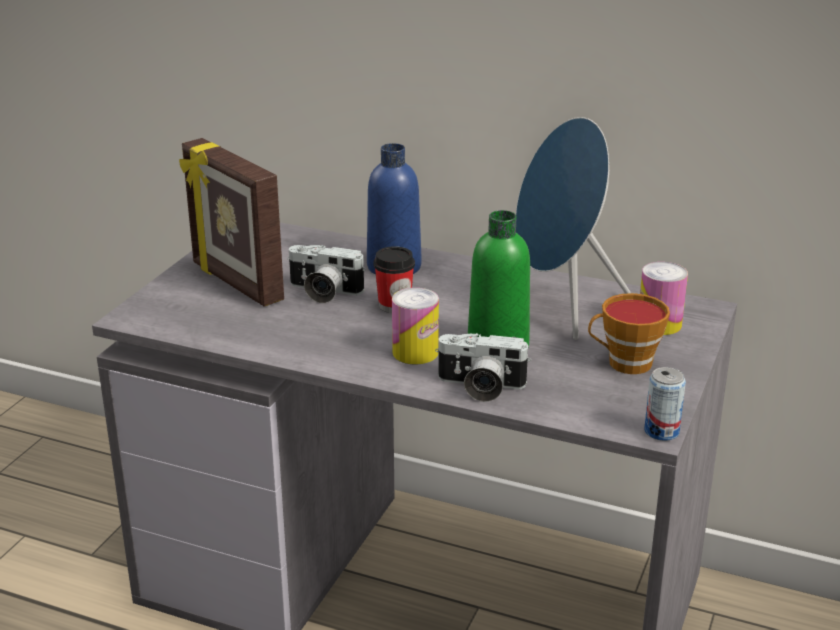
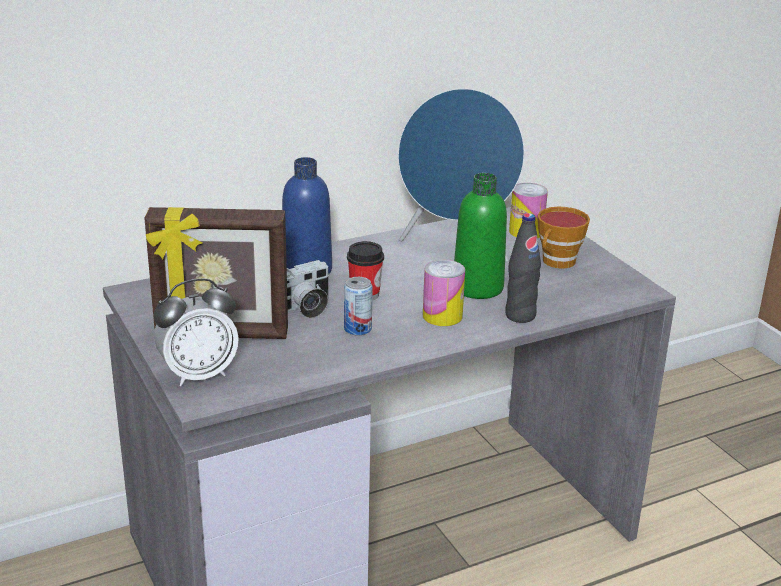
camera: 50 degrees left, 0 degrees up
(165, 301) = (198, 374): none -> alarm clock
(480, 387) = (520, 316): camera -> black bottle
(661, 431) = (647, 289): can -> can (357, 329)

